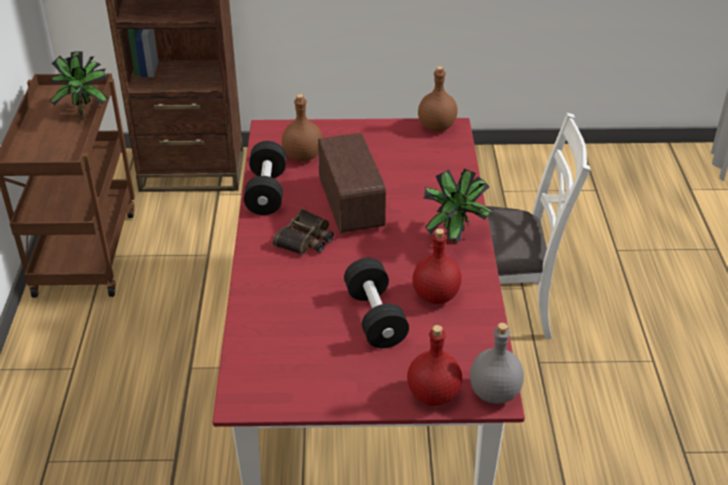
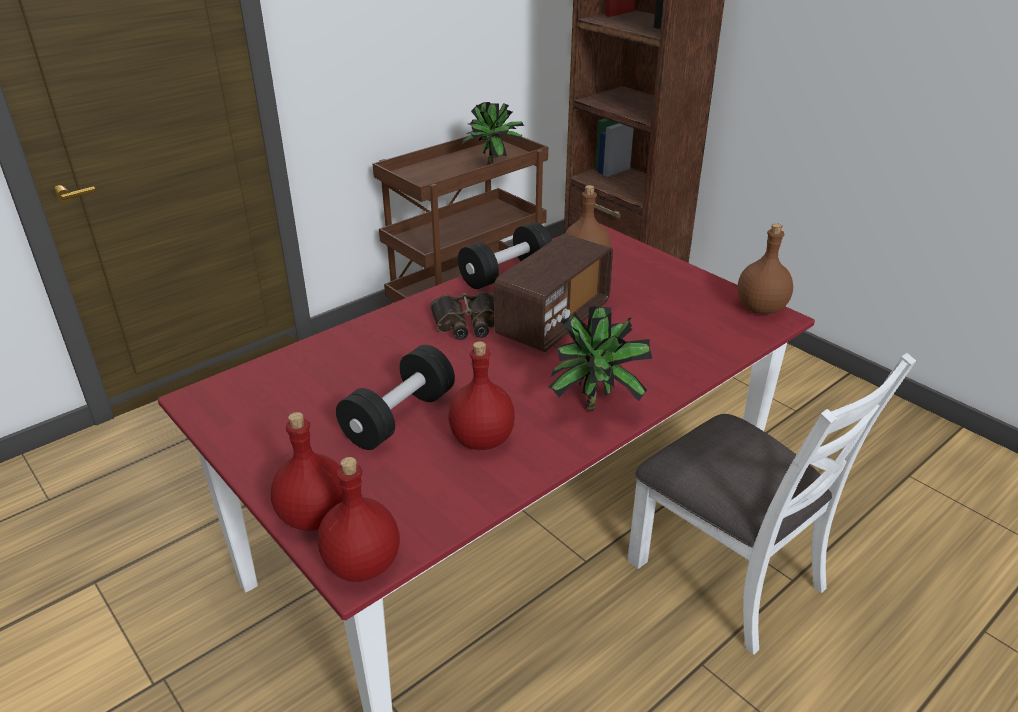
camera: 50 degrees right, 5 degrees down
(495, 392) = (364, 564): grey bottle -> red bottle

